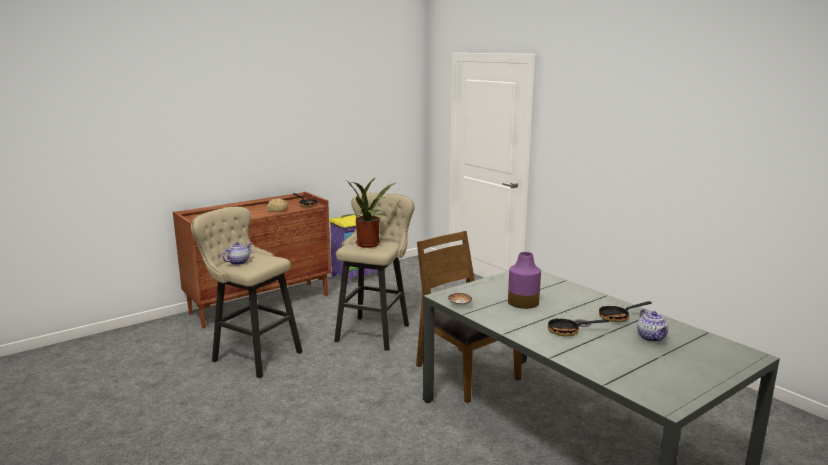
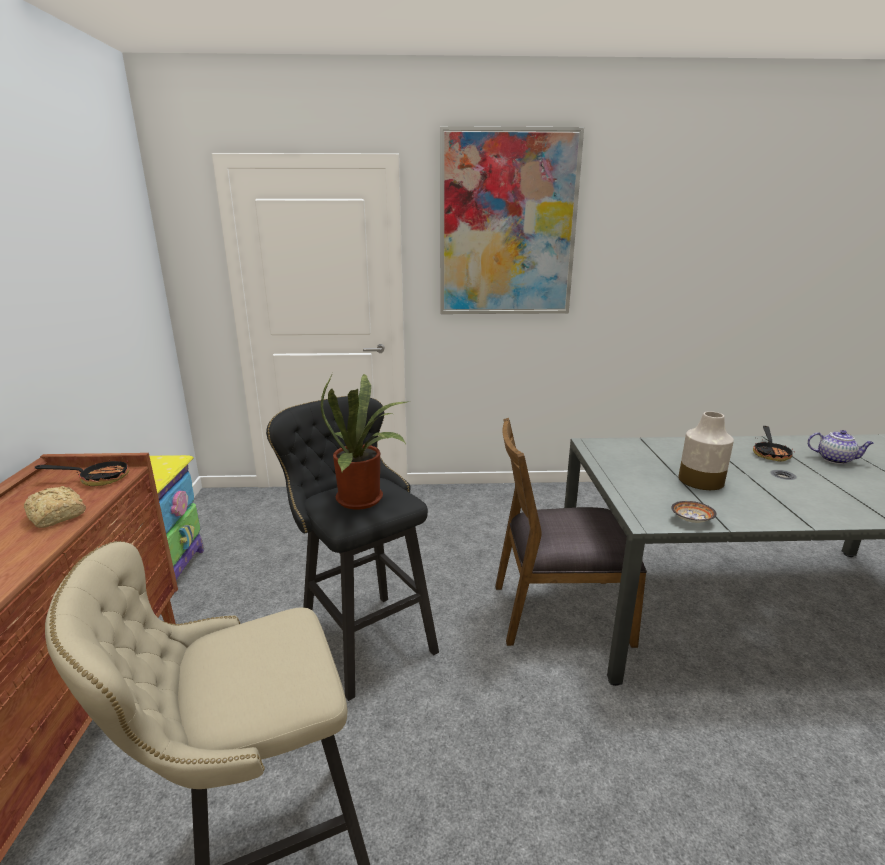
camera: 55 degrees left, 5 degrees up
(238, 262) = (235, 690): teapot -> none
(376, 329) = (361, 633): beige stool -> black stool
(523, 302) = (701, 480): purple vase -> beige vase
(568, 331) = (810, 489): frying pan -> none
(595, 107) = (507, 225): none -> picture

